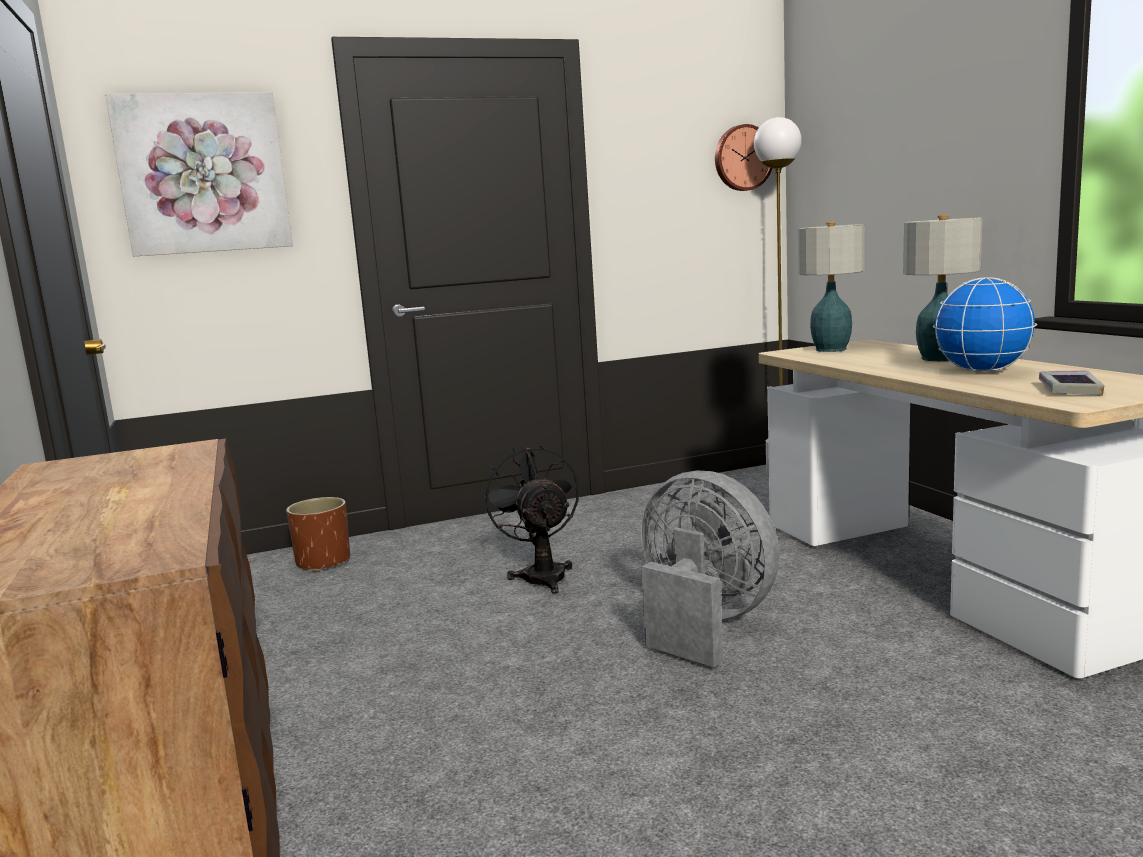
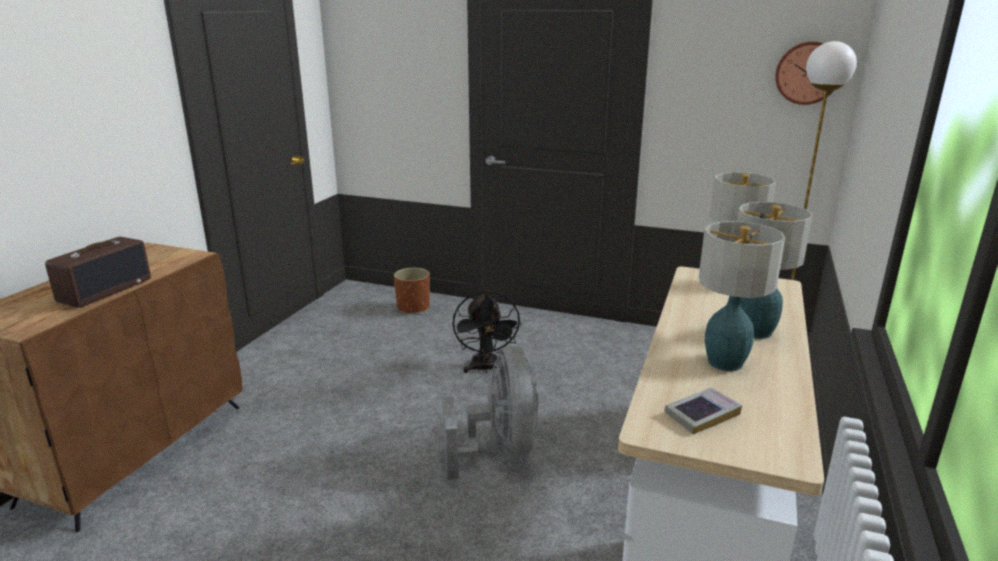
camera: 40 degrees right, 10 degrees up
(155, 498) = (105, 290): none -> radio
(203, 174) = (386, 56): picture -> none
(541, 575) = (486, 369): black fan -> black fan turned 150 degrees clockwise
(981, 371) = (724, 362): globe -> table lamp

